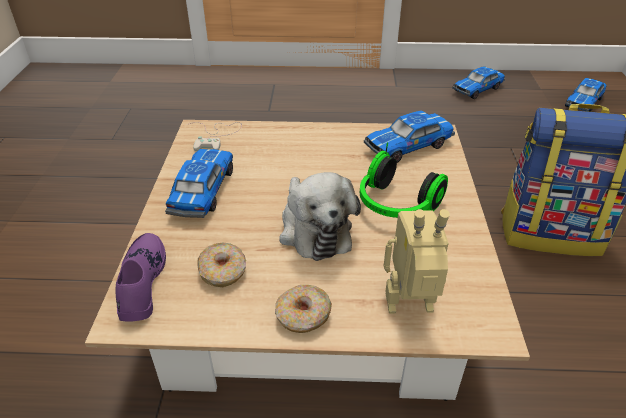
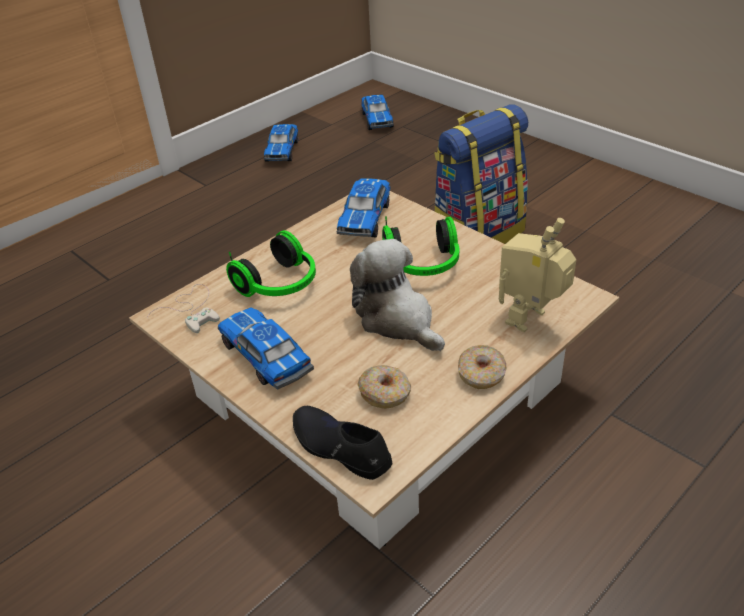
camera: 45 degrees left, 0 degrees up
(141, 282) = (340, 448): purple shoe -> black shoe
(283, 154) = (280, 285): none -> headphones
(314, 229) = (398, 319): plush toy -> plush toy turned 150 degrees counterclockwise

